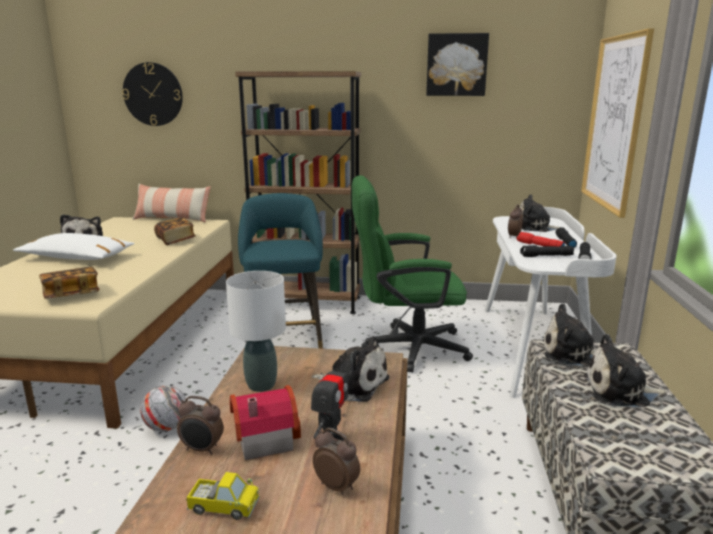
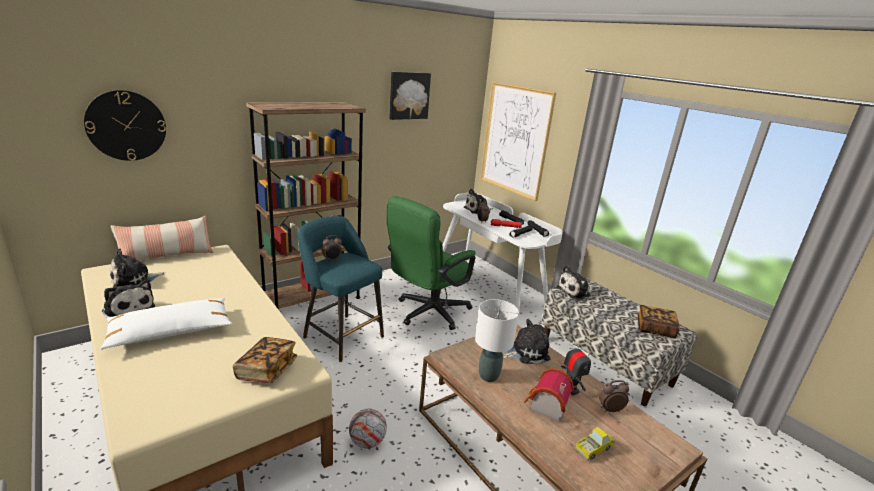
camera: 45 degrees left, 5 degrees up
(175, 240) = (229, 281): book -> book (655, 329)
(202, 449) = (533, 429): alarm clock -> alarm clock (332, 260)
(620, 391) = (616, 306): plush toy -> plush toy (134, 280)

